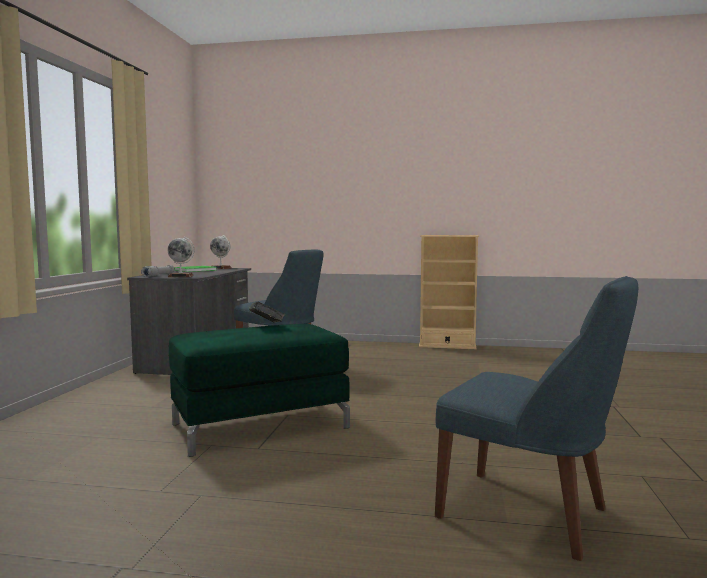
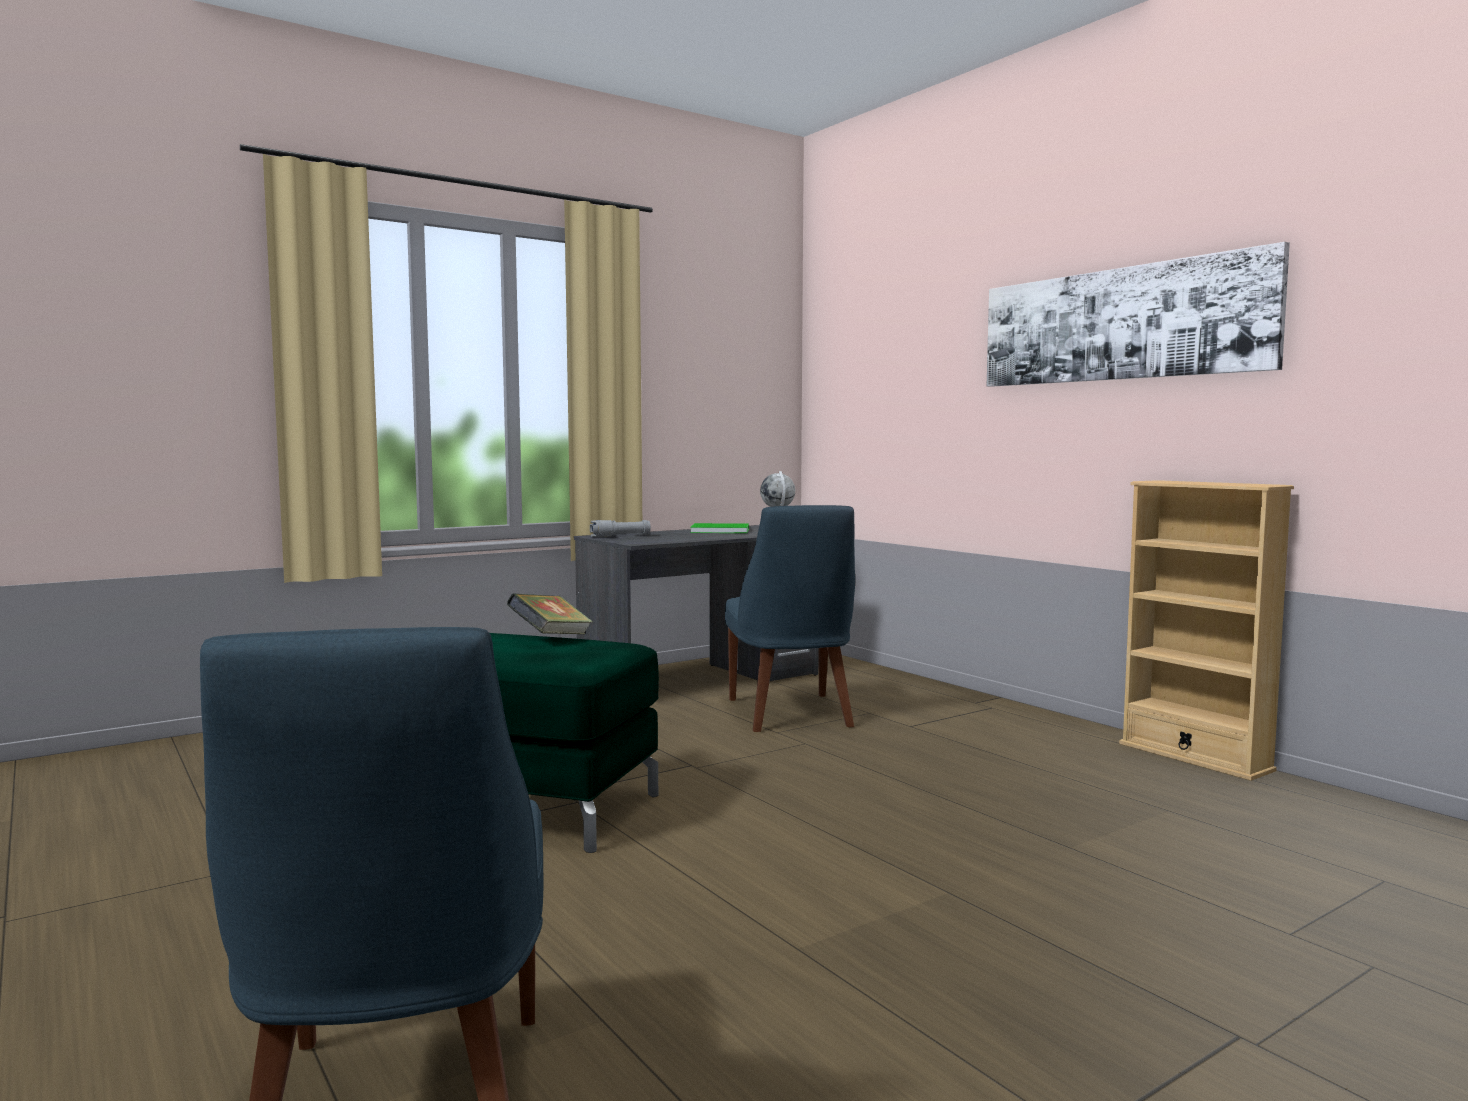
camera: 45 degrees right, 0 degrees up
(181, 276) = (635, 540): globe -> none
(400, 168) = (1120, 324): none -> picture

